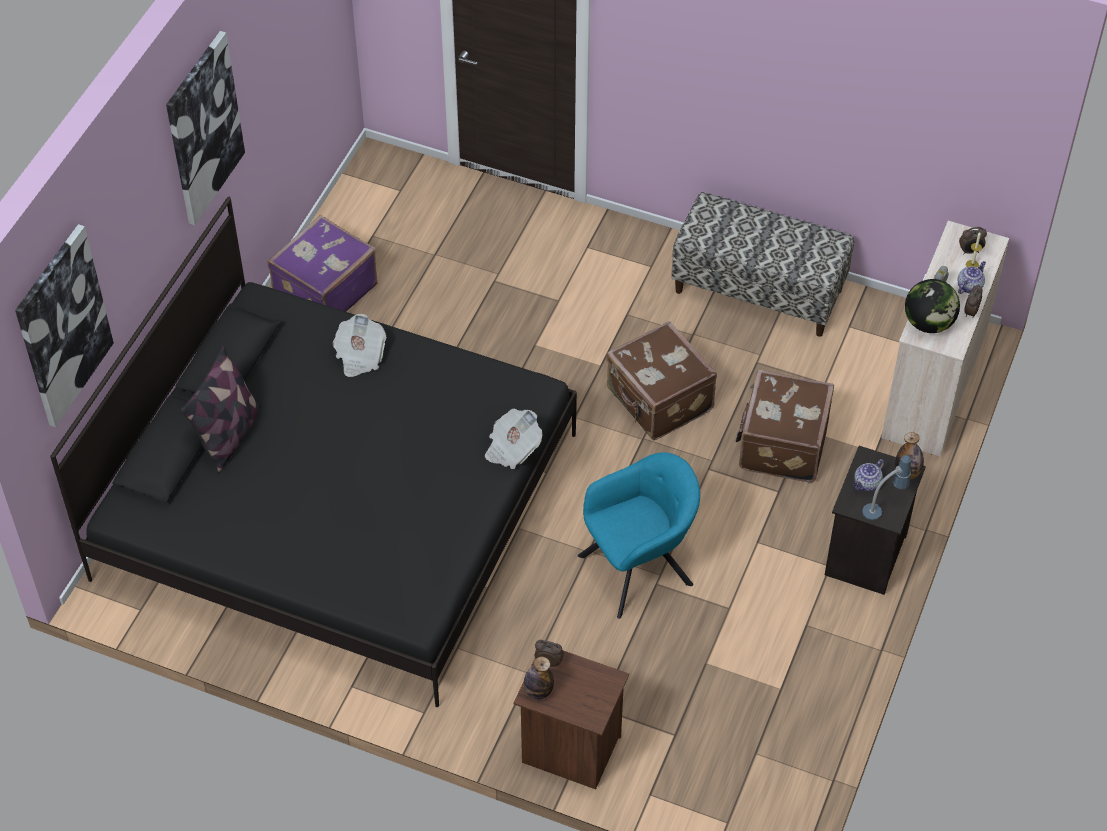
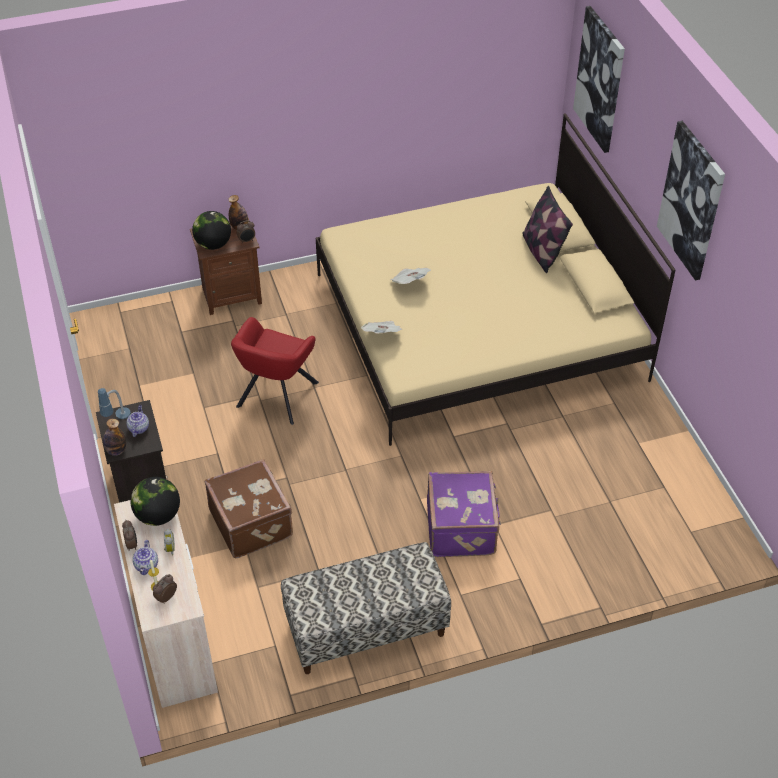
camera: 140 degrees right, 5 degrees down
(324, 291) = (642, 431): purple suitcase -> purple suitcase (462, 528)
(337, 505) = (478, 326): black bed -> beige bed
(359, 356) = (529, 329): newspaper -> newspaper (410, 283)
(594, 684) = (213, 244): none -> globe
(639, 567) = (276, 397): turquoise armchair -> red armchair
(658, 401) = (359, 500): brown suitcase -> none

